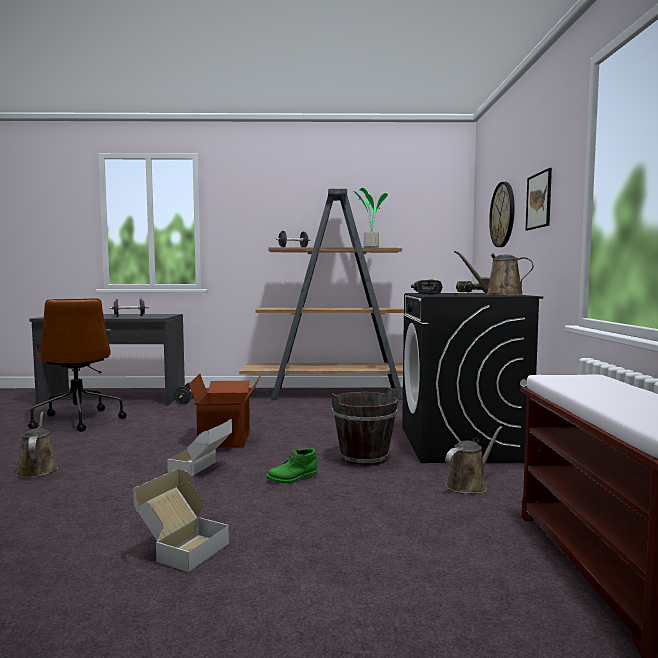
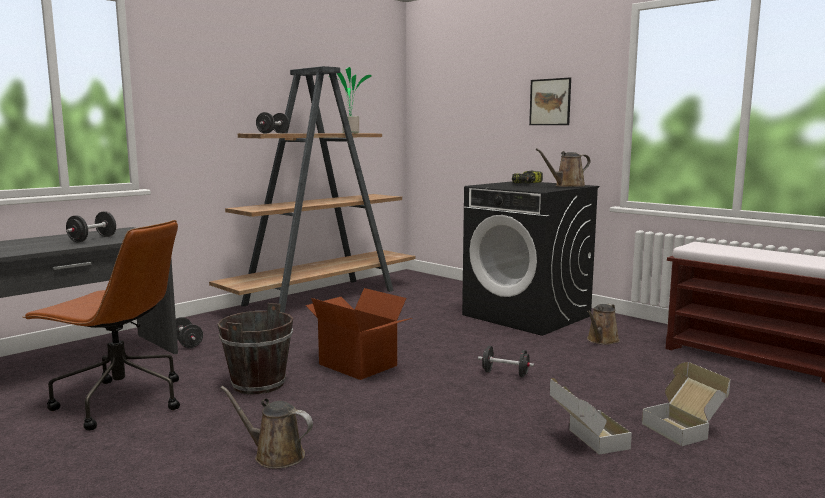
camera: 45 degrees left, 5 degrees up
(202, 469) = (423, 393): cardboard box -> cardboard box (684, 429)
(293, 478) = (505, 374): green boot -> black dumbbell
(364, 458) = (502, 344): brown bucket -> brown bucket (259, 384)
(425, 293) = (503, 187): power drill -> none
(469, 485) = (601, 340): brown watering can -> brown watering can turned 150 degrees counterclockwise
(503, 214) = (479, 105): wall clock -> none

